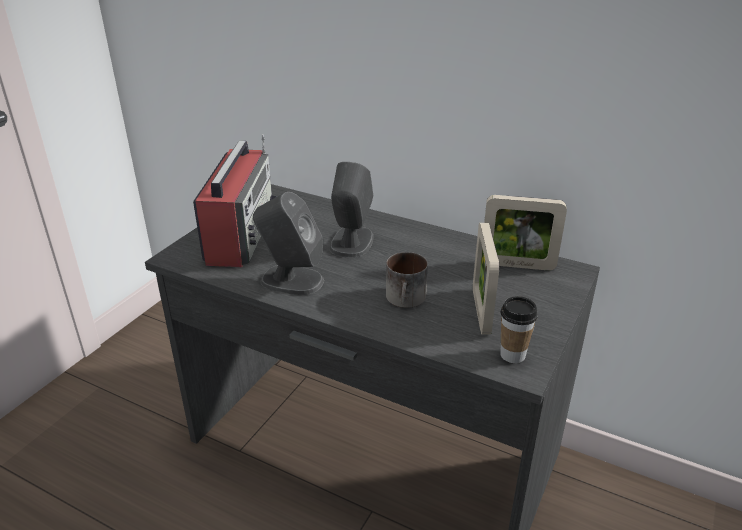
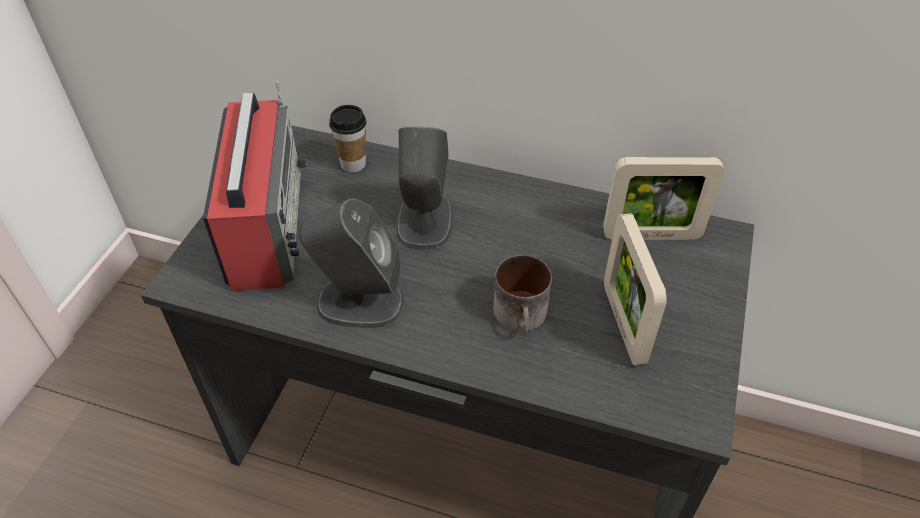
camera: 10 degrees left, 15 degrees up
(512, 355) = (680, 394): cup -> cup (353, 164)

